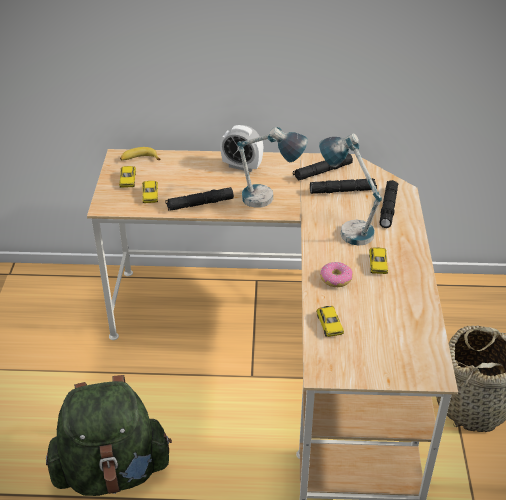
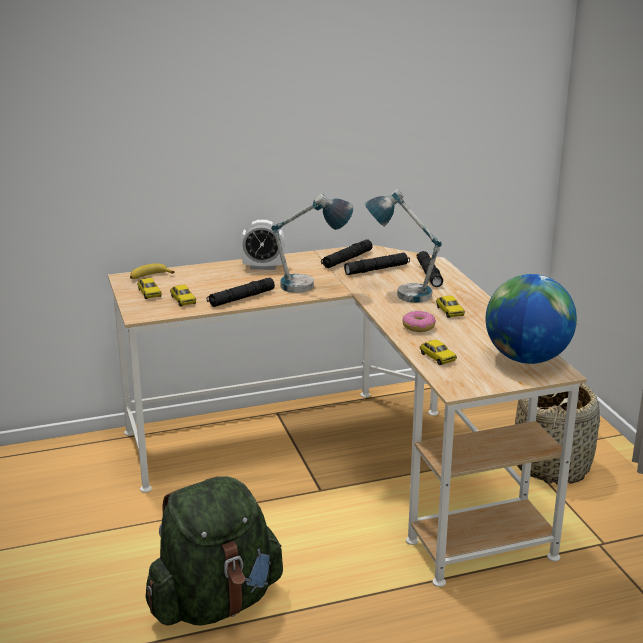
camera: 20 degrees left, 15 degrees down
(413, 348) = (526, 358): none -> globe

